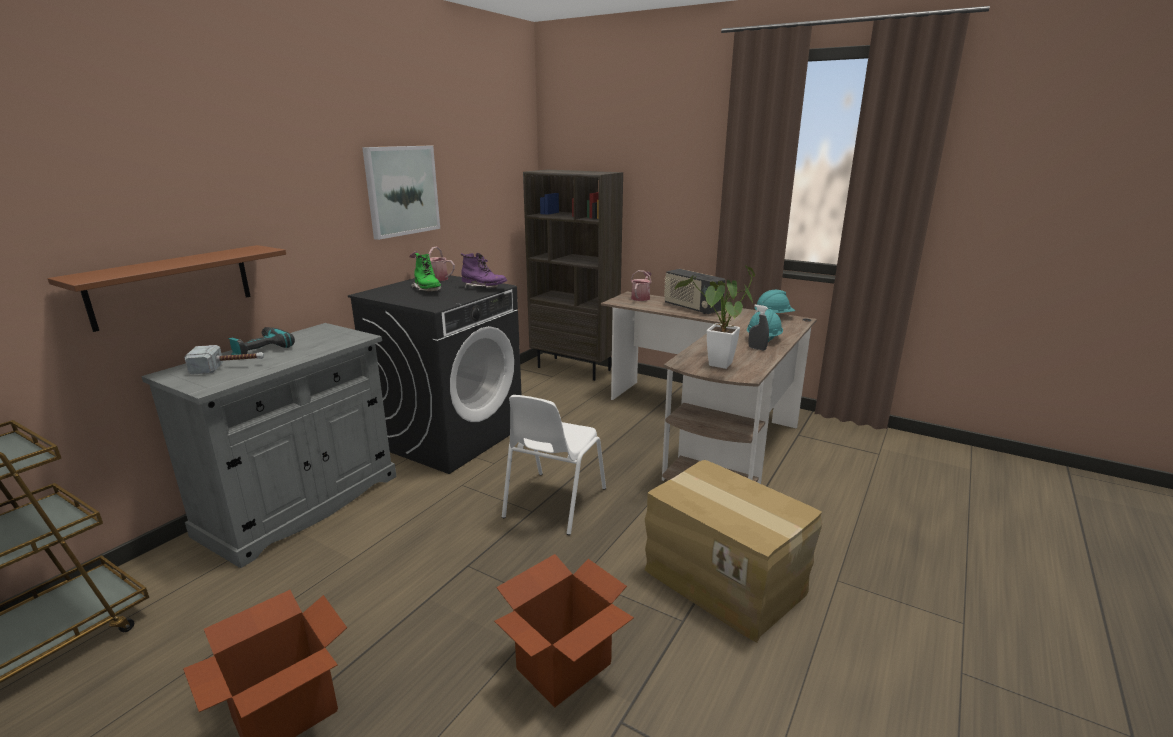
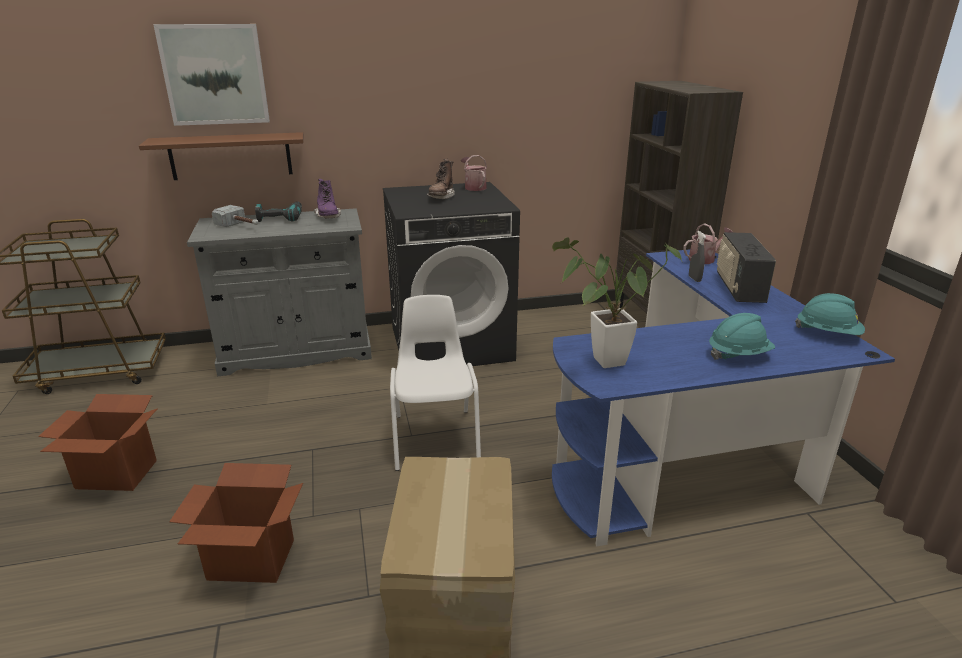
camera: 45 degrees right, 5 degrees up
(402, 190) = (462, 94): picture -> picture (215, 75)
(428, 290) = (441, 197): green boot -> brown boot
(484, 288) = (486, 206): purple boot -> purple boot (328, 216)
(553, 503) = (435, 438): white chair -> white chair turned 105 degrees clockwise
(709, 430) = (693, 450): brown desk -> blue desk
(757, 348) = (699, 362): grey spray bottle -> grey spray bottle (694, 279)

